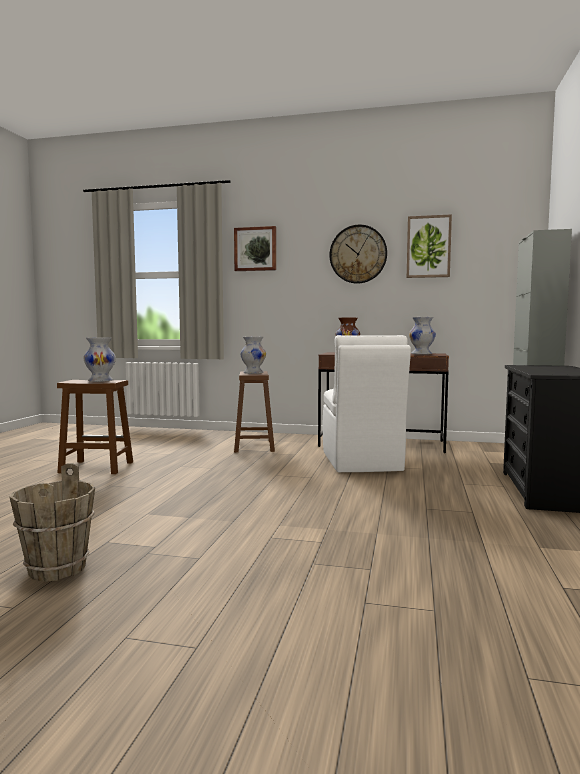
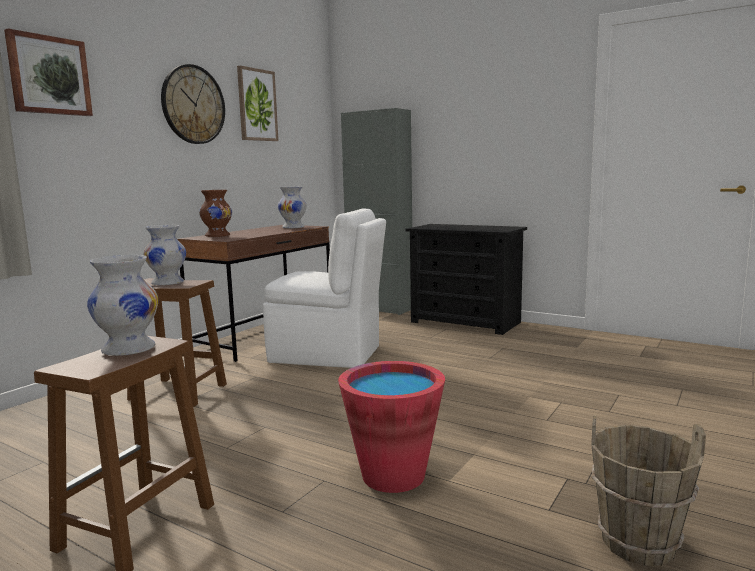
camera: 70 degrees left, 5 degrees up
(151, 500) = (393, 475): none -> red bucket

